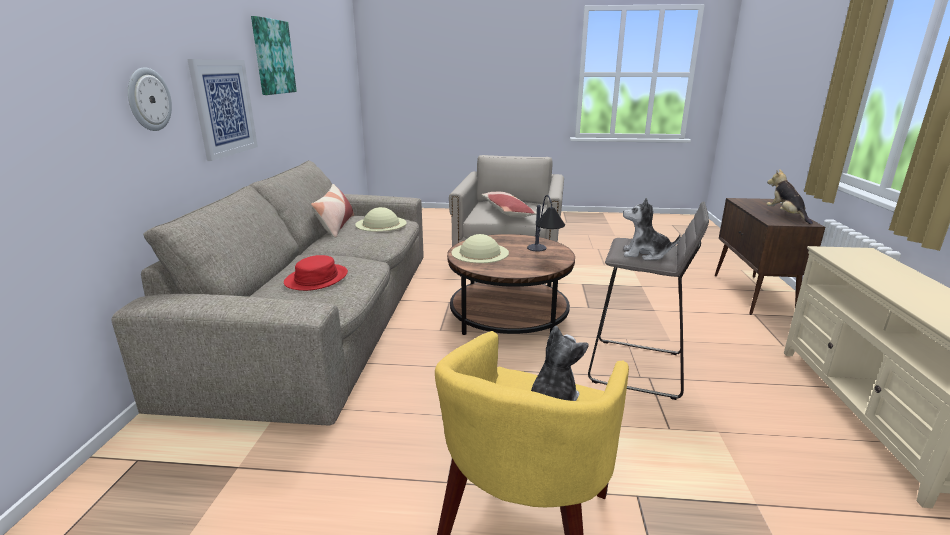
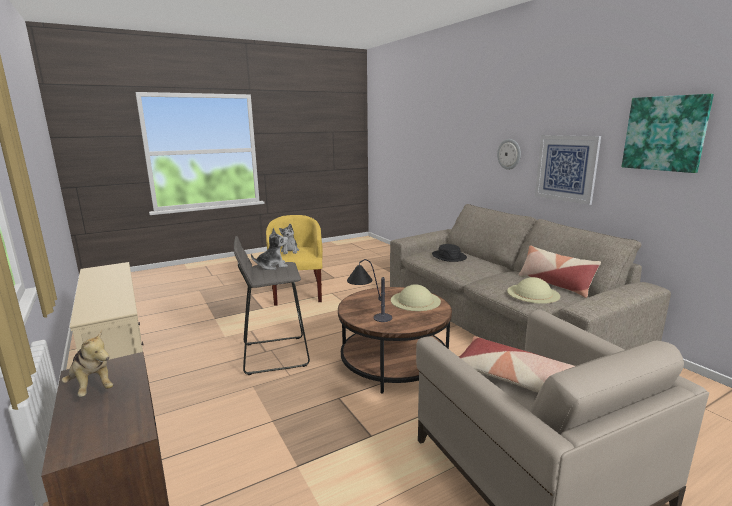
camera: 145 degrees right, 5 degrees down
(316, 278) = (449, 256): red hat -> black hat

